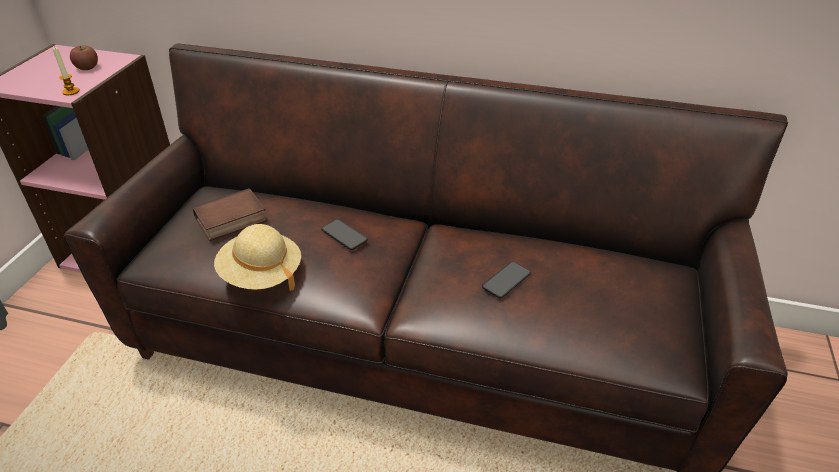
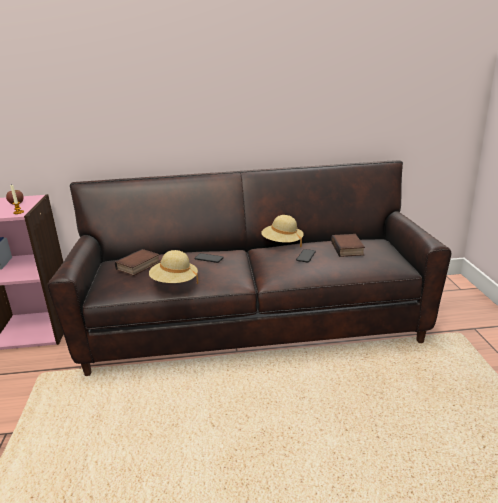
camera: 20 degrees left, 15 degrees down
(487, 232) = (282, 243): none -> beige hat
(596, 285) = (348, 249): none -> book

